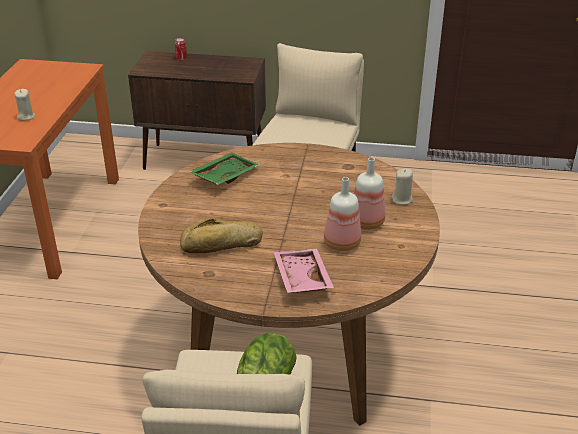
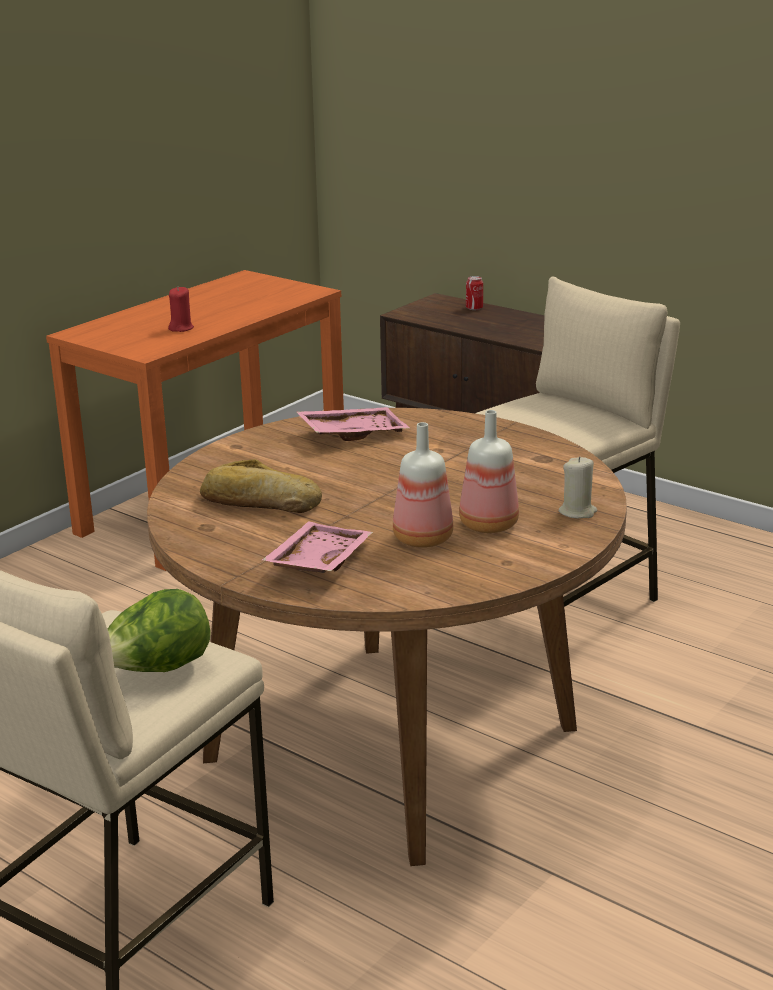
camera: 30 degrees right, 10 degrees down
(26, 117) = (181, 328): beige candle -> red candle
(224, 176) = (352, 433): green tray -> pink tray

